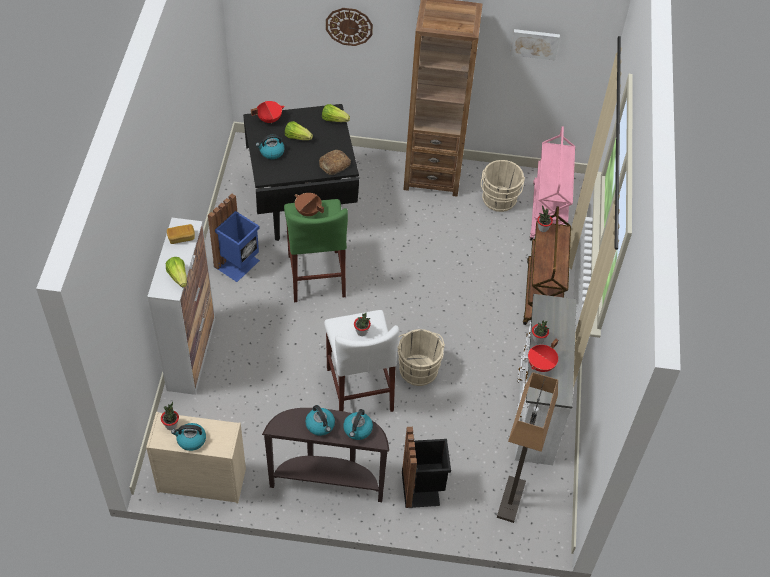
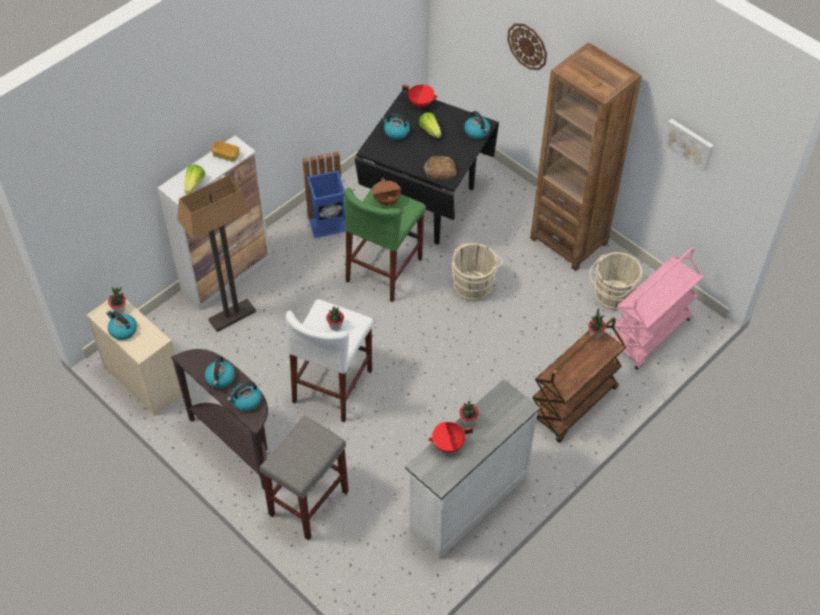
camera: 40 degrees right, 0 degrees up
(334, 119) = (477, 132): lettuce -> kettle
(418, 368) = (399, 399): beige bucket -> beige bucket (474, 284)
(423, 488) = (309, 502): black trash can -> grey stool
(511, 500) = (374, 563): floor lamp -> floor lamp (232, 316)

